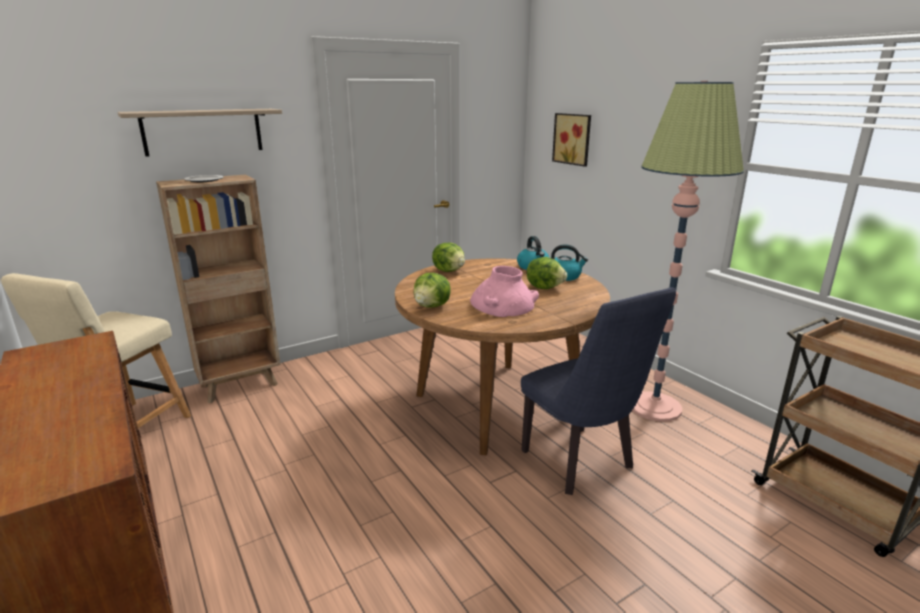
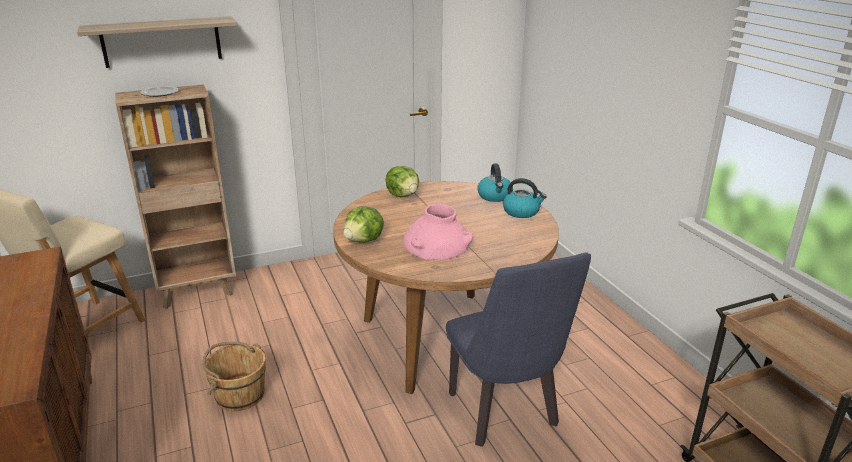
camera: 10 degrees right, 5 degrees up
(312, 475) = (239, 394): none -> brown bucket
(545, 287) = (492, 225): lettuce -> none
(573, 139) = (567, 47): picture -> none
(654, 407) = (611, 360): floor lamp -> none

